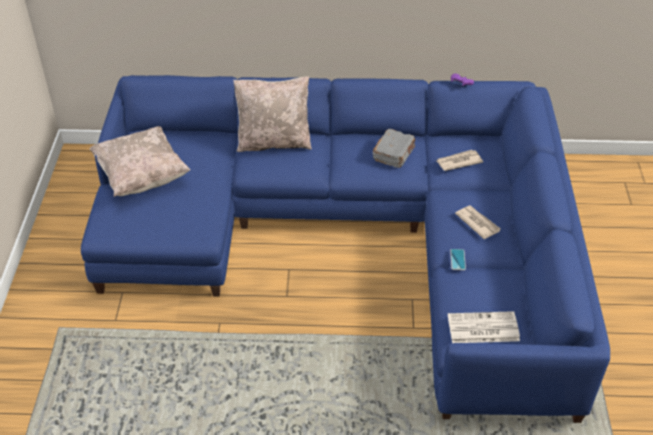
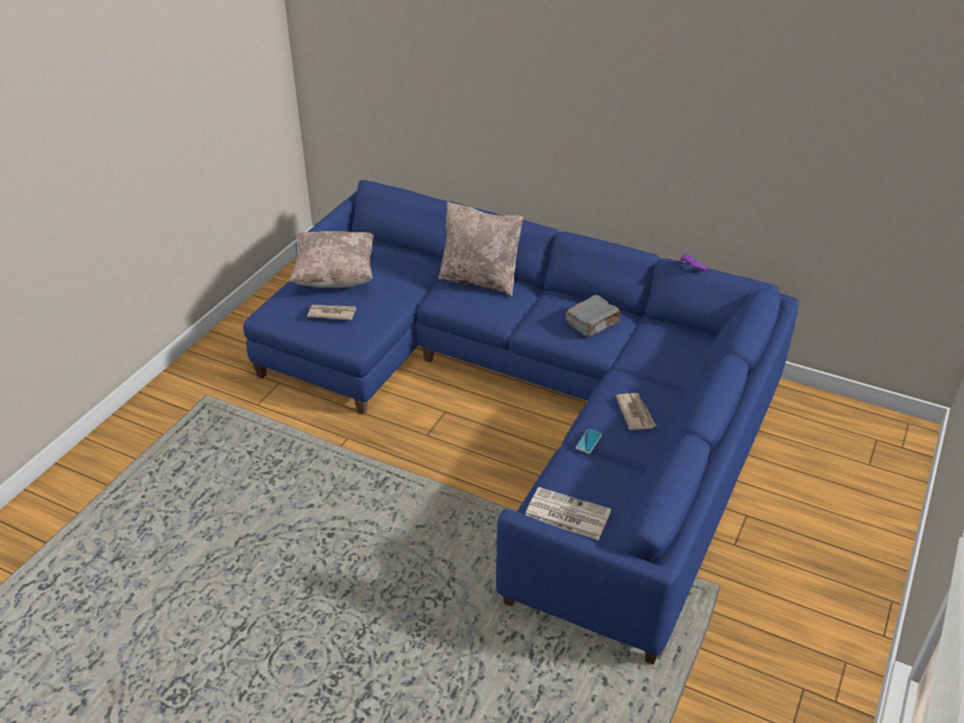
camera: 25 degrees right, 5 degrees down
(458, 162) = (657, 349): newspaper -> newspaper (331, 313)

